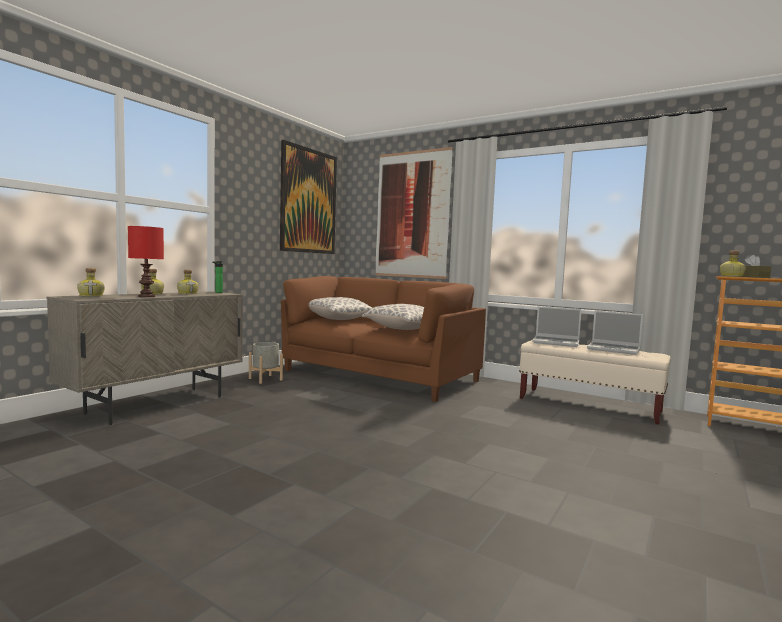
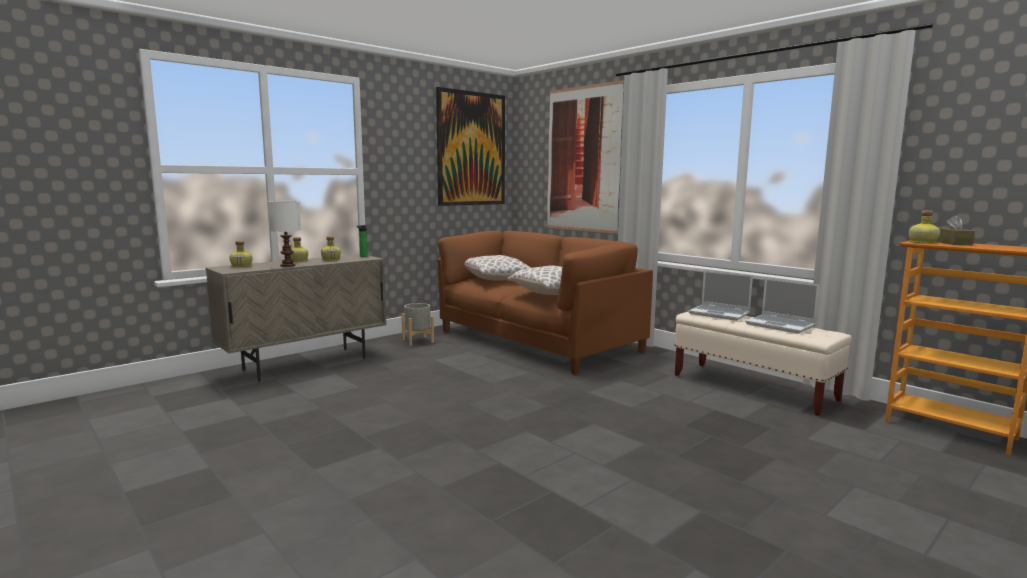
camera: 15 degrees right, 5 degrees up
(147, 296) = (288, 265): red table lamp -> white table lamp

